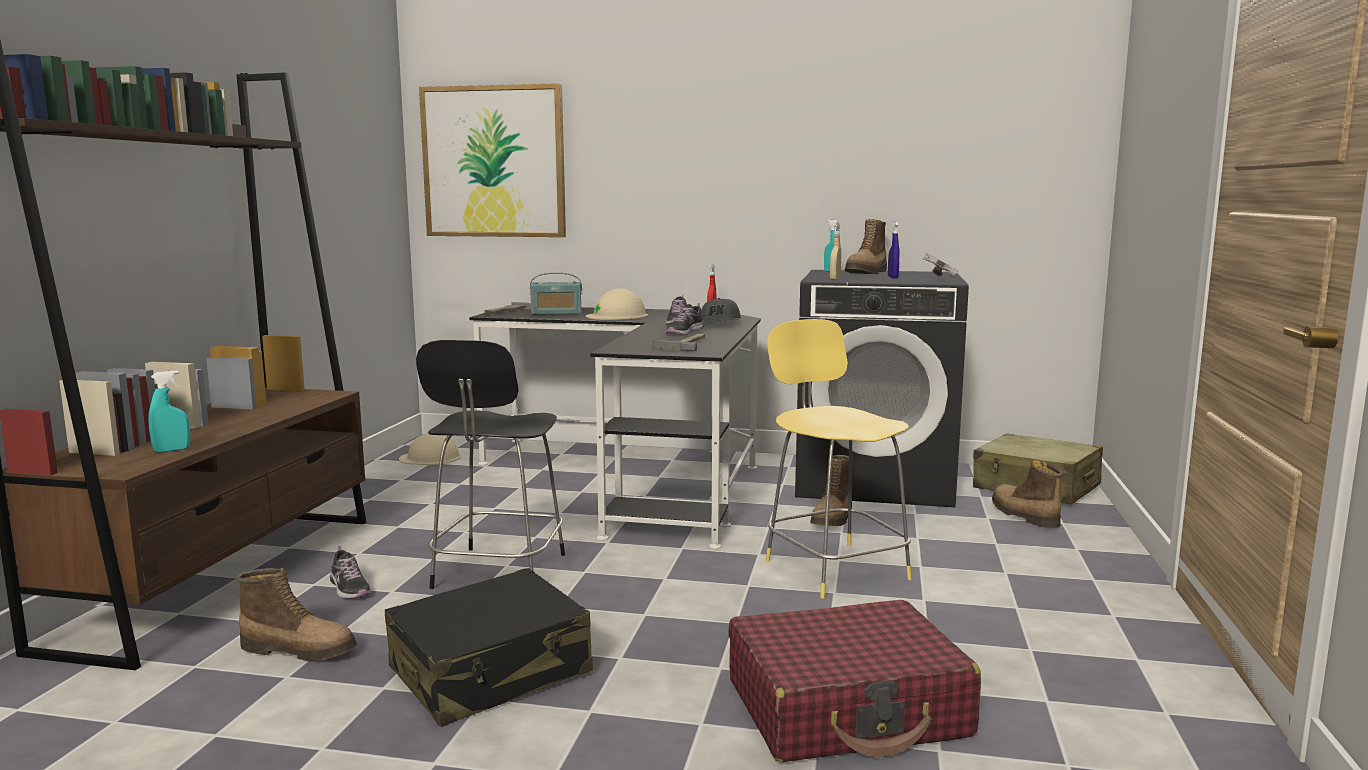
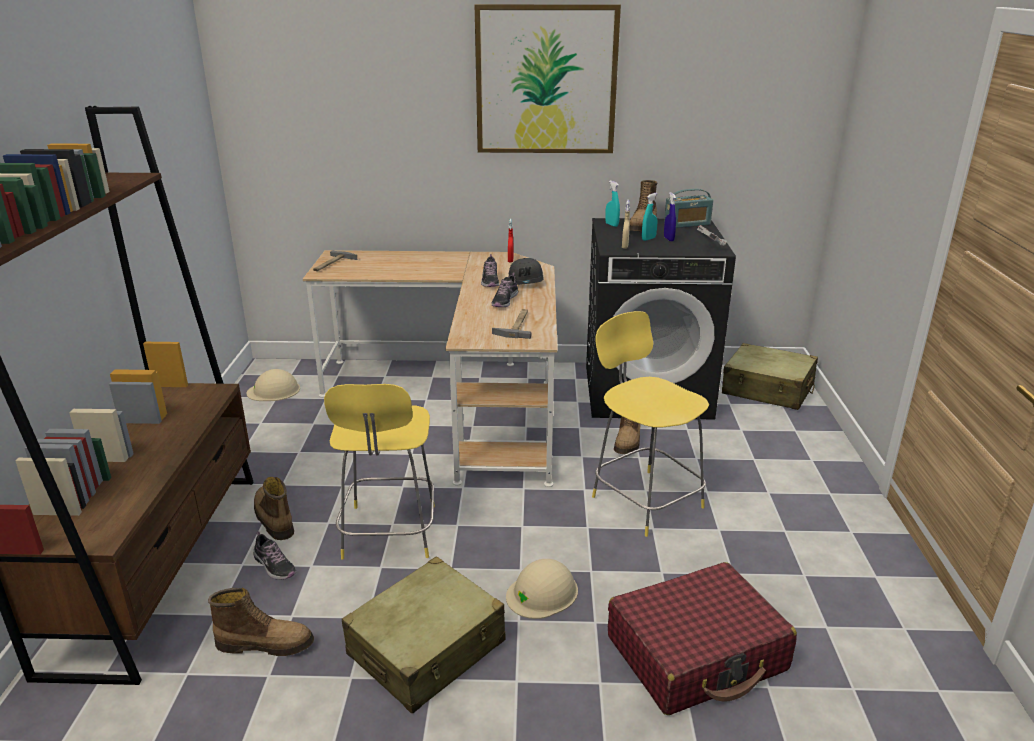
camera: 10 degrees left, 15 degrees up
(172, 450) = (126, 502): turquoise spray bottle -> turquoise spray bottle (648, 239)
(491, 672) = (427, 649): black suitcase -> beige suitcase
(494, 162) = (301, 122): picture -> picture (546, 80)
(498, 573) = (389, 534): black stool -> yellow stool
(556, 313) = (376, 265): radio -> radio (687, 224)
(617, 316) = (432, 268): beige hard hat -> beige hard hat (542, 593)
(639, 477) = (460, 402): black desk -> beige desk
(1023, 515) = (765, 424): boot -> boot (273, 519)

